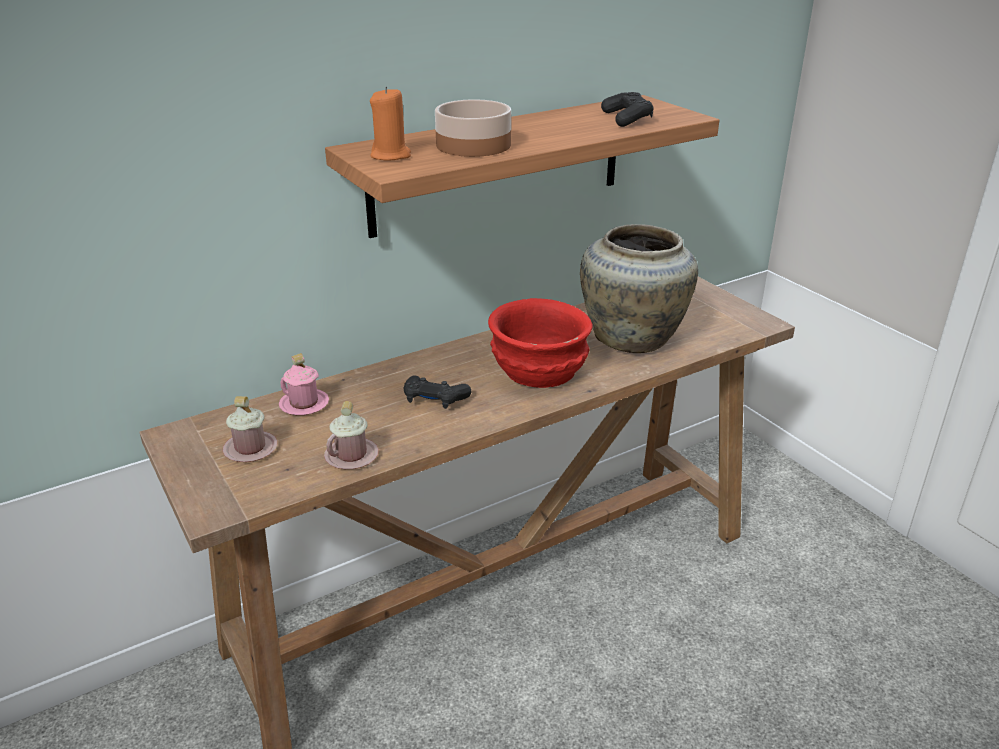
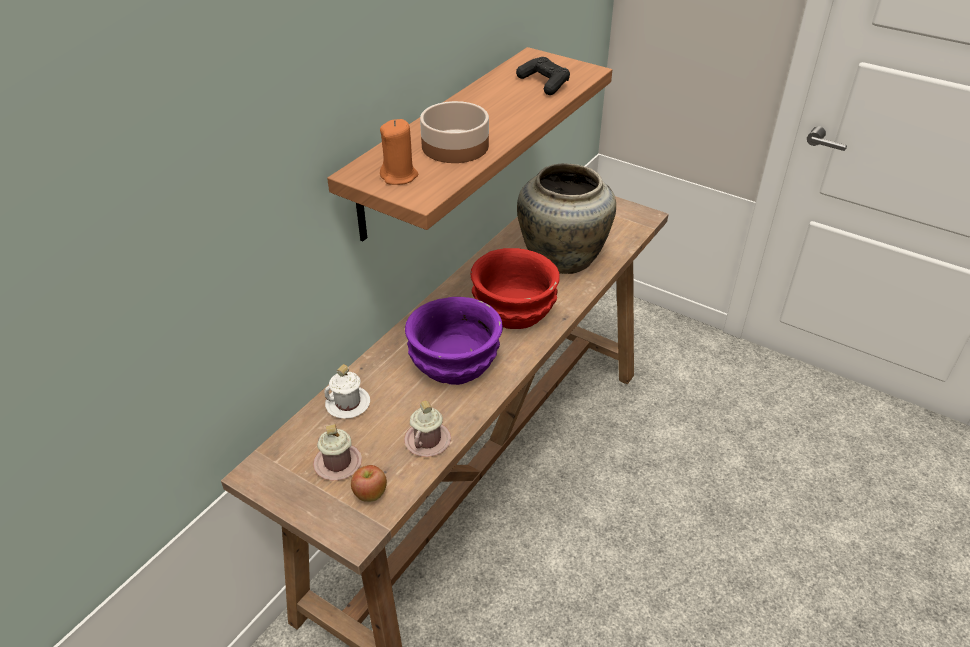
camera: 25 degrees left, 10 degrees up
(256, 483) = (370, 494): none -> apple
(304, 404) = (348, 404): pink mug -> white mug
(434, 399) = (453, 364): black game controller -> purple bowl

